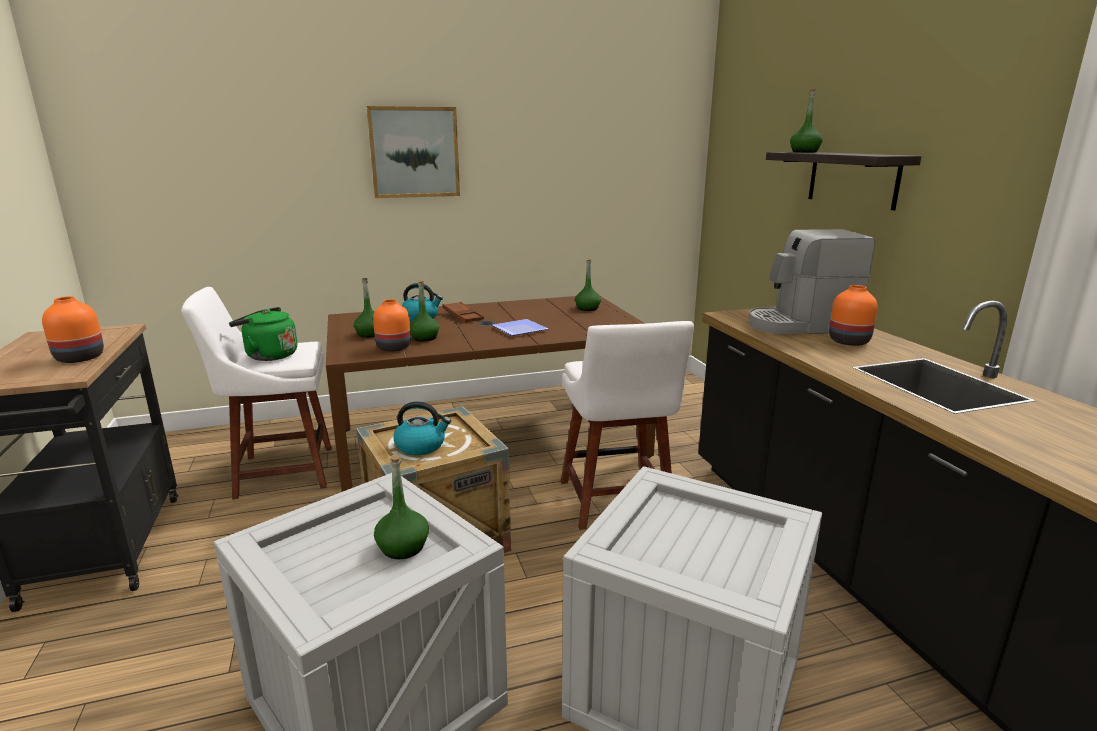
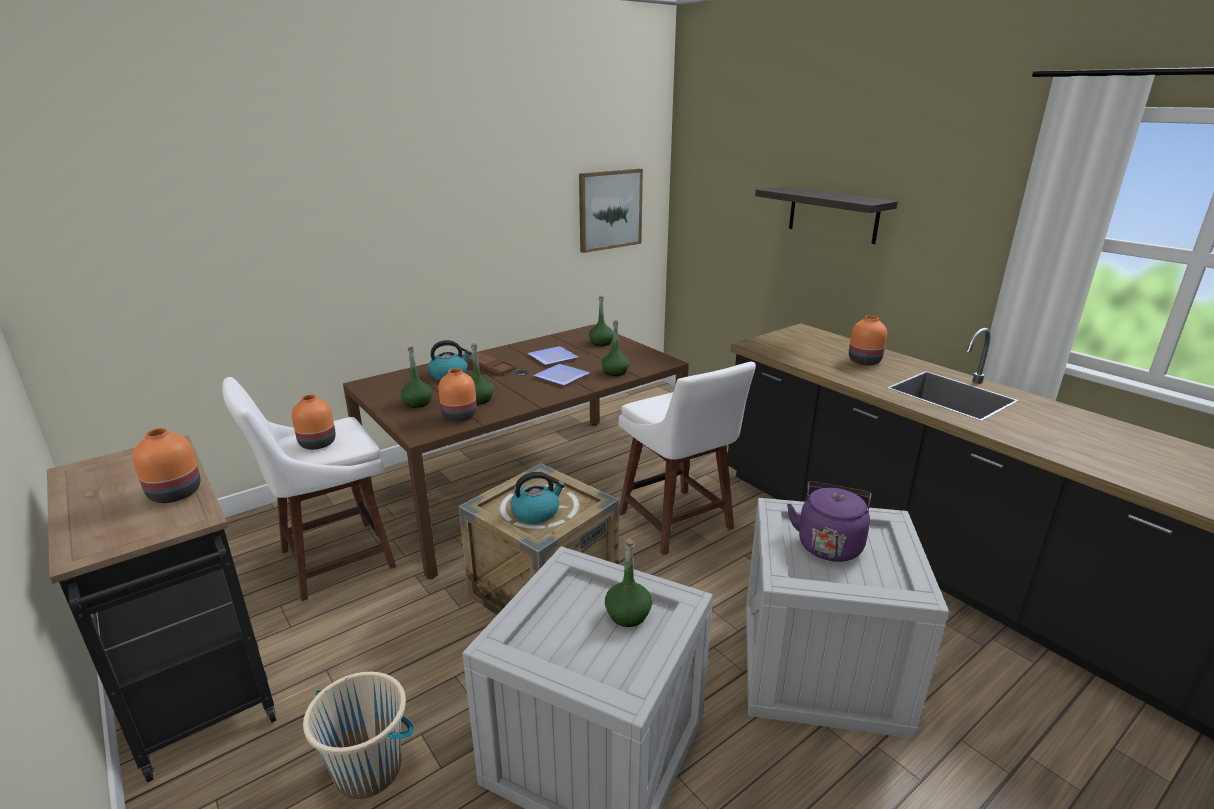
camera: 20 degrees left, 5 degrees up
(171, 654) = (369, 769): none -> beige bucket
(268, 355) = (317, 443): green kettle -> orange vase
(414, 152) = (406, 197): picture -> picture (609, 209)
(527, 315) = (552, 358): none -> plate
(692, 528) = (829, 544): none -> purple kettle
(800, 325) = (817, 348): coffee machine -> none
(804, 152) = (788, 189): green bottle -> green bottle (615, 372)

